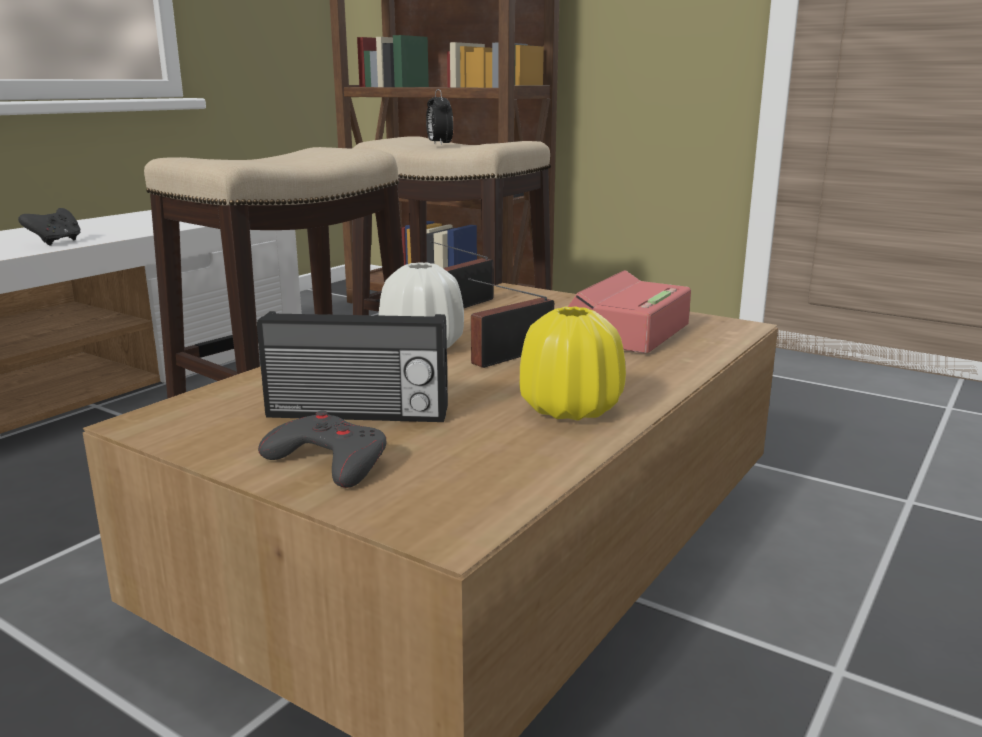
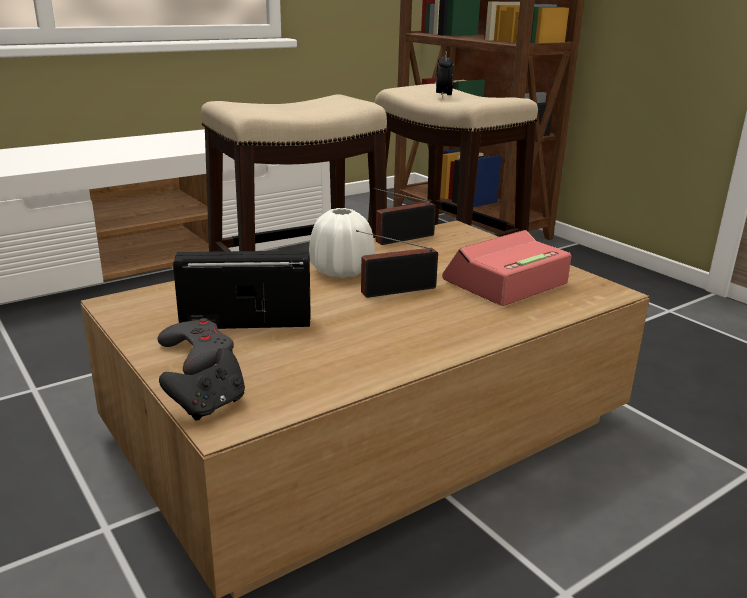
camera: 20 degrees right, 5 degrees up
(56, 242) = (156, 151): black game controller -> black game controller (209, 406)
(357, 414) = (246, 321): radio -> radio turned 150 degrees clockwise
(570, 409) = (394, 345): yellow vase -> none

